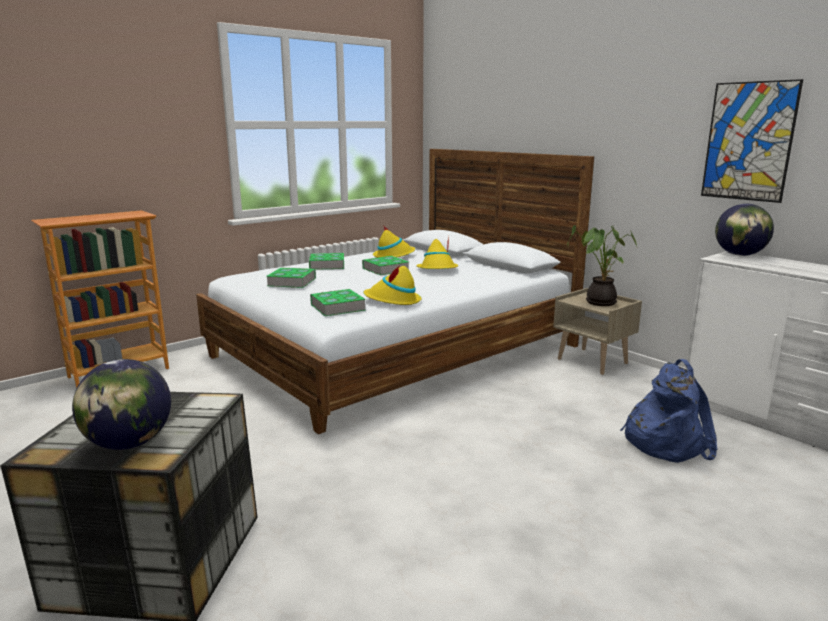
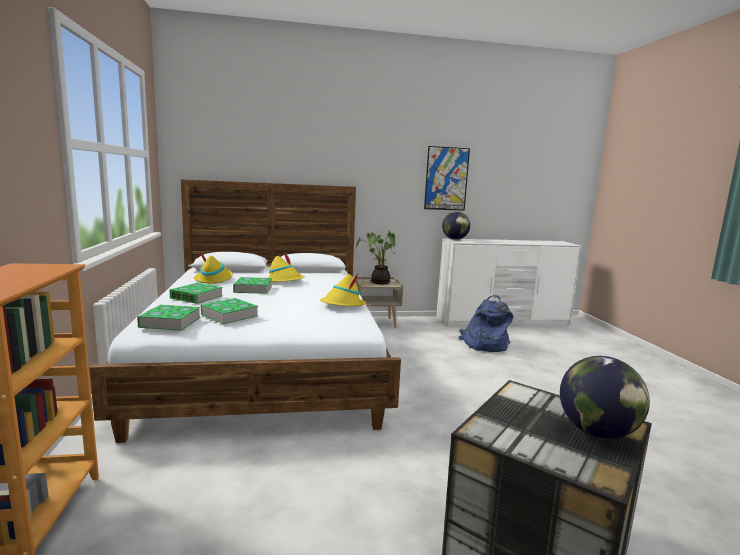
camera: 60 degrees left, 5 degrees down
(338, 307) = (334, 319): book -> book (170, 322)

